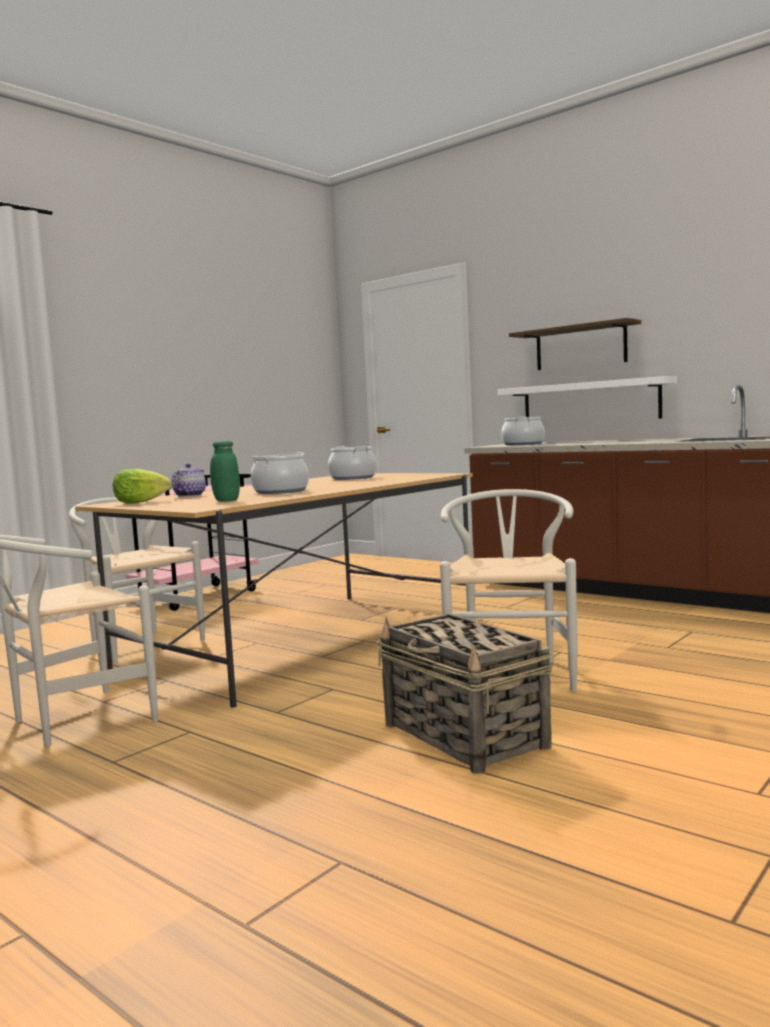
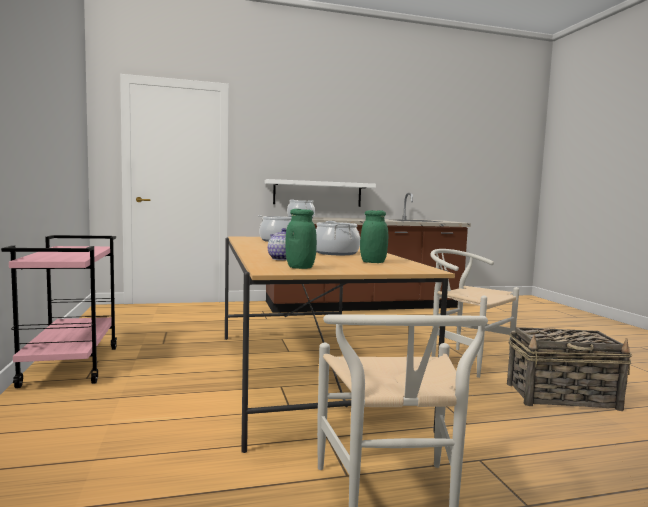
camera: 55 degrees left, 0 degrees up
(139, 644) = (181, 421): white chair -> none
(140, 502) = (300, 267): lettuce -> green jar
(580, 347) = (313, 158): shelf -> none

